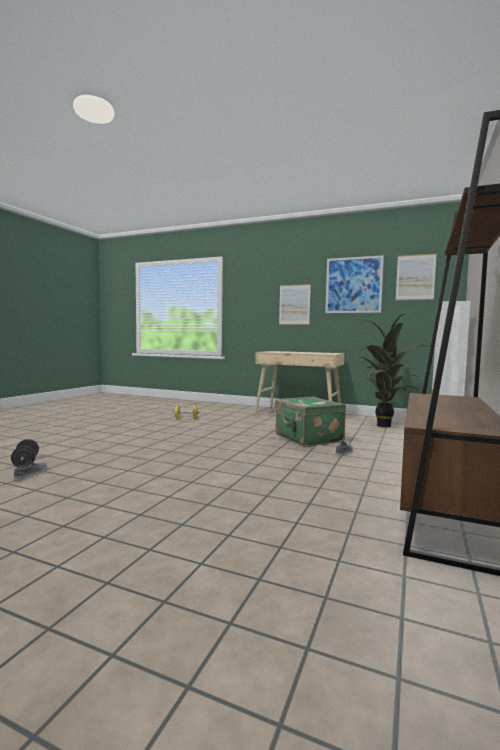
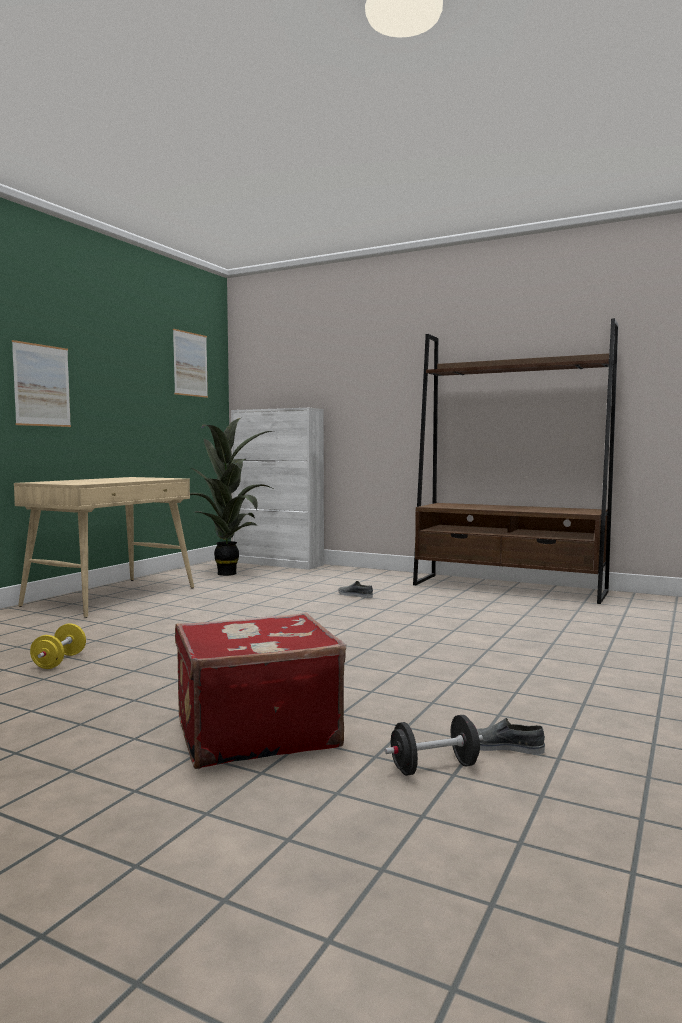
camera: 85 degrees left, 0 degrees up
(88, 441) = (254, 732): none -> red suitcase
(308, 439) = (285, 602): green suitcase -> none
(353, 285) = (127, 362): picture -> none

